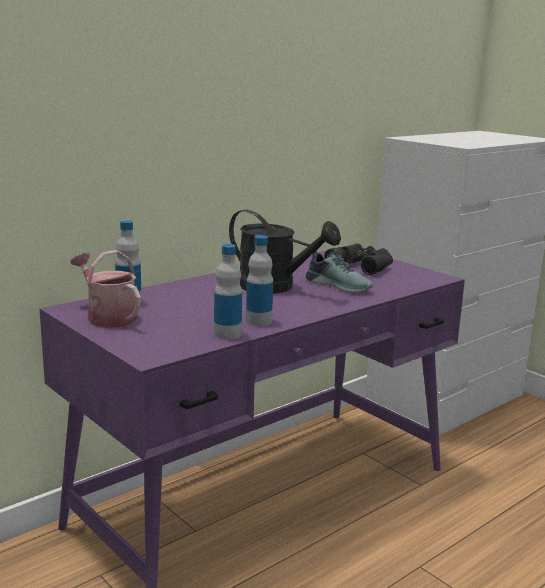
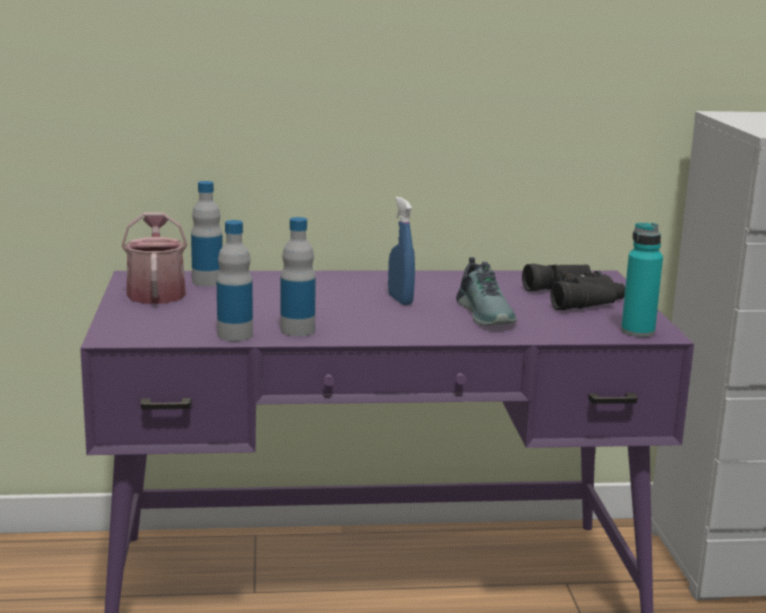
camera: 35 degrees right, 0 degrees up
(276, 287) = (400, 300): black watering can -> blue spray bottle
(429, 278) = (637, 332): none -> turquoise bottle

